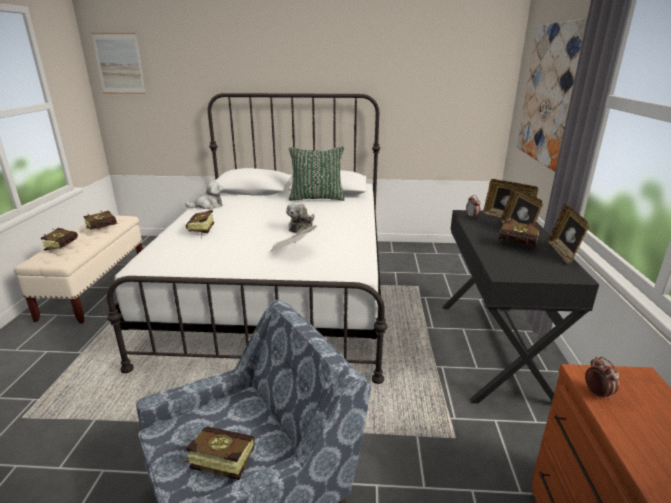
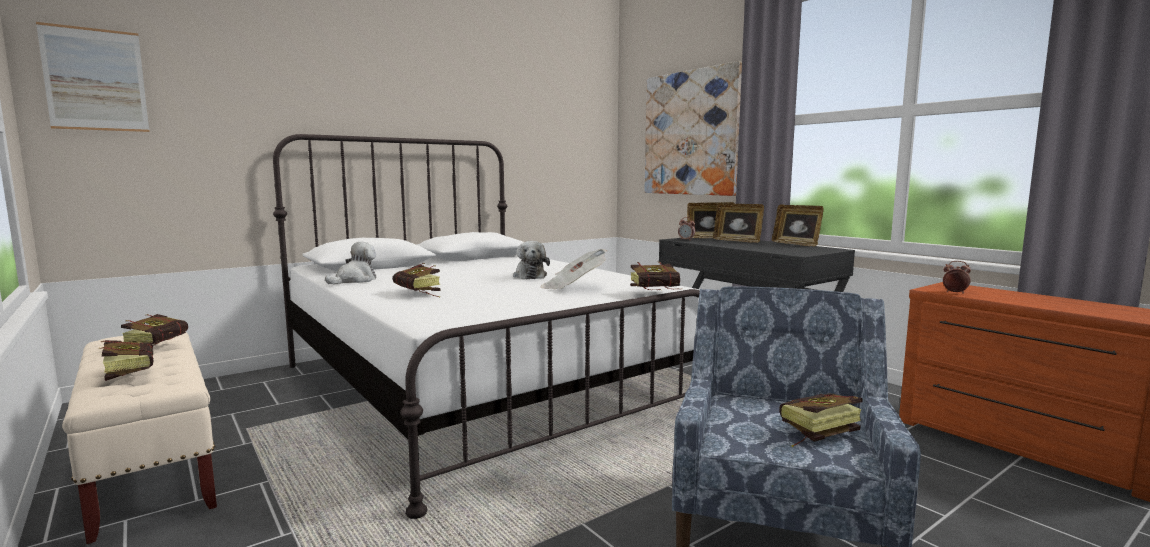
camera: 40 degrees left, 15 degrees down
(317, 198) = (478, 261): green pillow -> none
(521, 246) = (766, 245): book -> book (659, 291)

